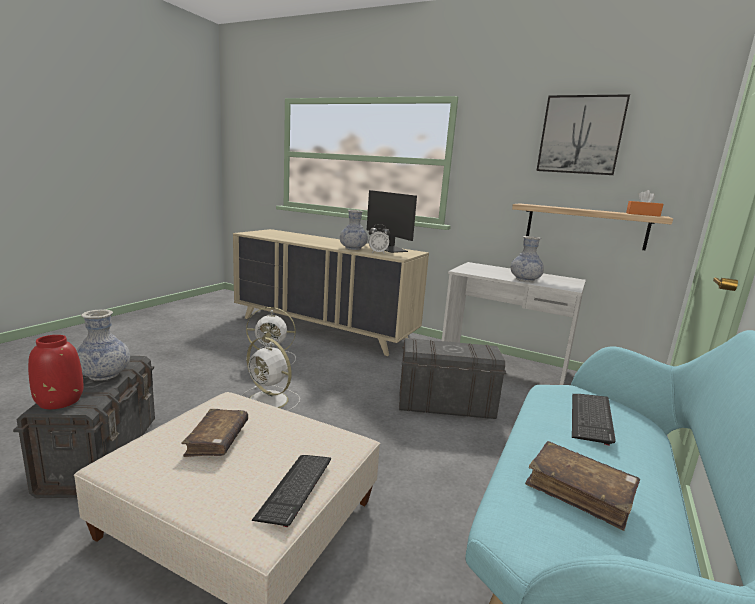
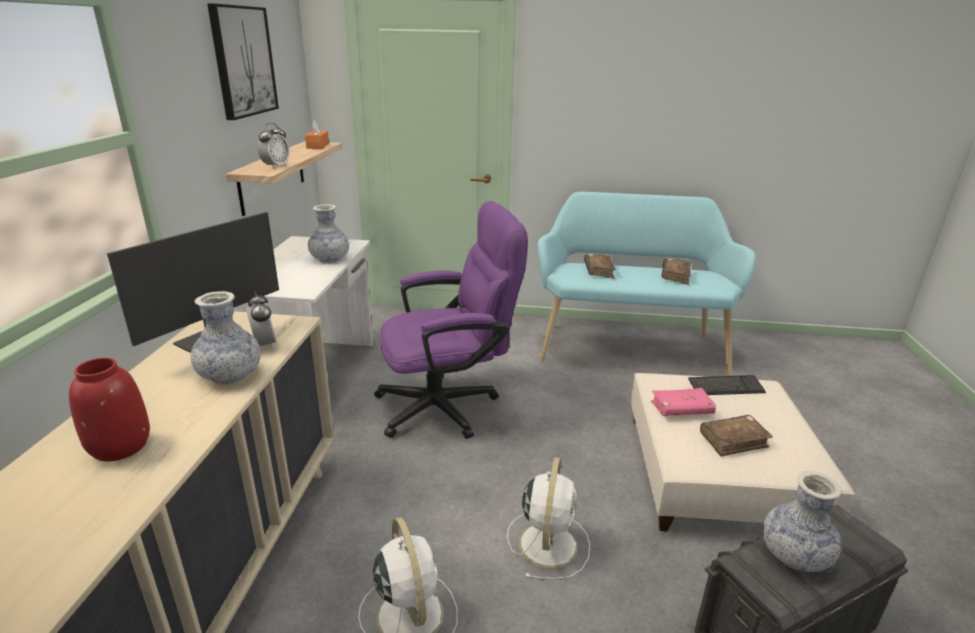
camera: 110 degrees left, 10 degrees up
(59, 401) = (859, 542): red vase -> red vase (119, 447)
(288, 433) = (681, 409): none -> pink book
(444, 405) = (448, 405): grey storage box -> purple office chair
(543, 206) = (276, 166): none -> alarm clock
(590, 418) = (598, 271): keyboard -> brown book

